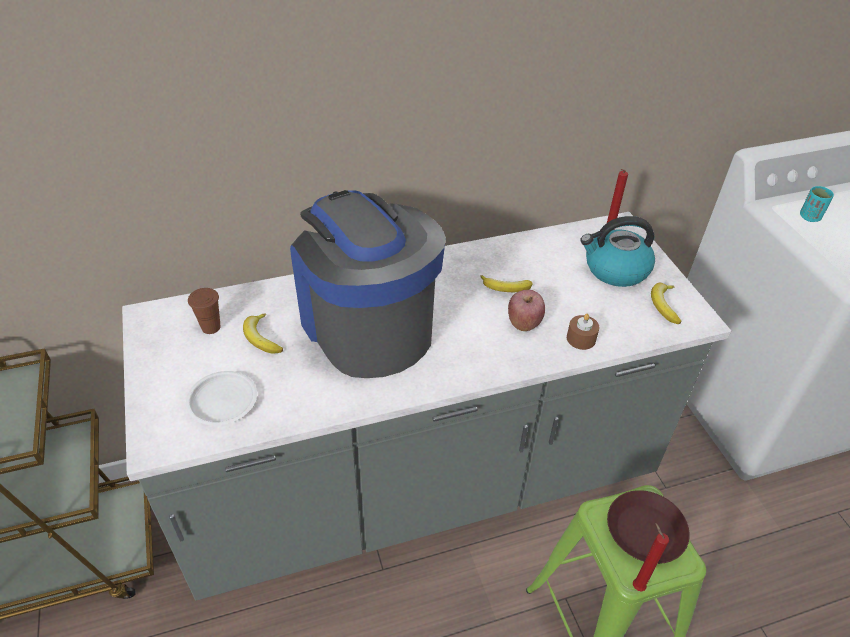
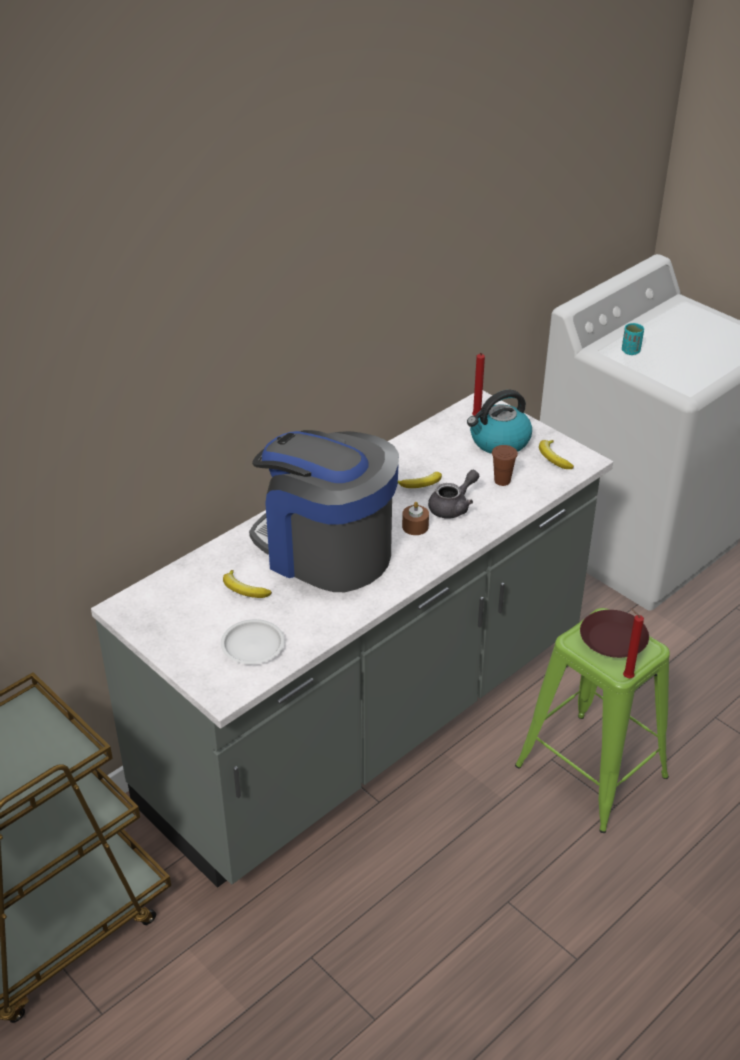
camera: 25 degrees left, 5 degrees down
(211, 327) = (191, 597): brown cup -> brown cup (502, 481)
(524, 323) = (453, 507): apple -> grey teapot
(581, 339) = (505, 504): brown candle -> brown candle (415, 526)

